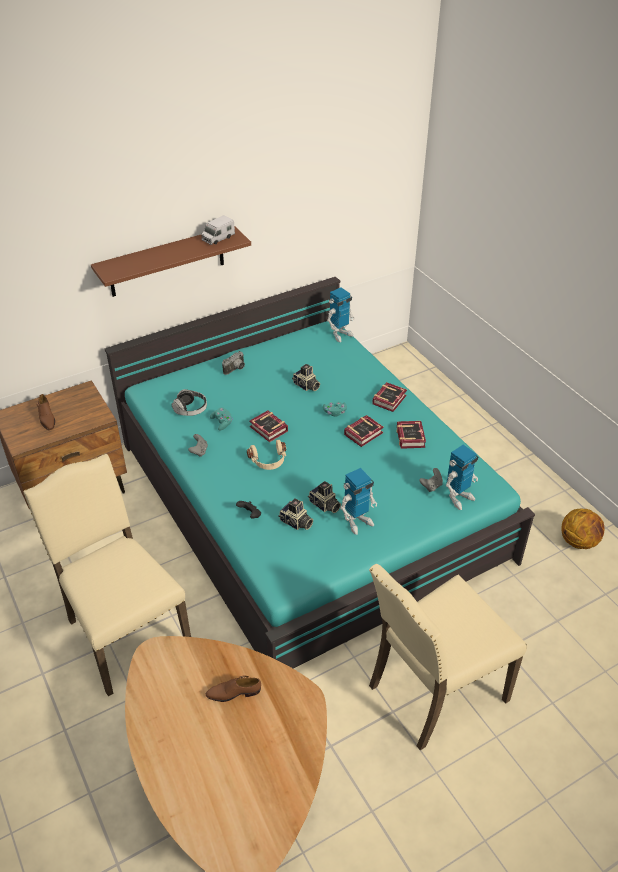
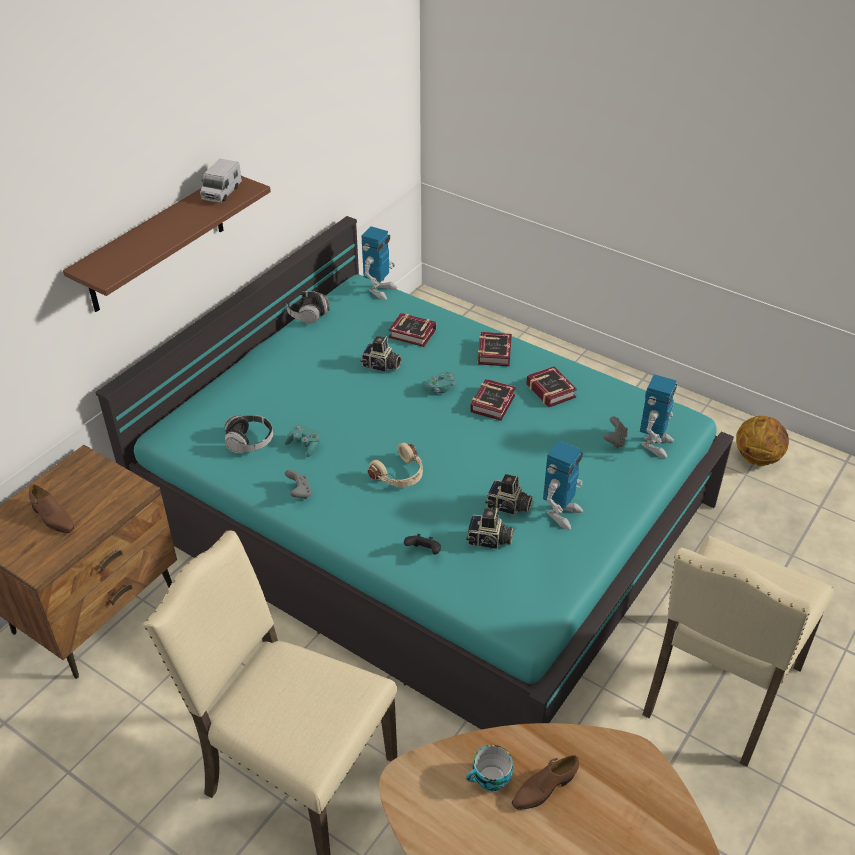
camera: 25 degrees left, 0 degrees up
(204, 674) = (490, 780): none -> cup
(236, 369) = (275, 372): camera -> none
(269, 430) = (373, 436): book -> book (413, 335)
(282, 337) = (308, 314): none -> headphones

